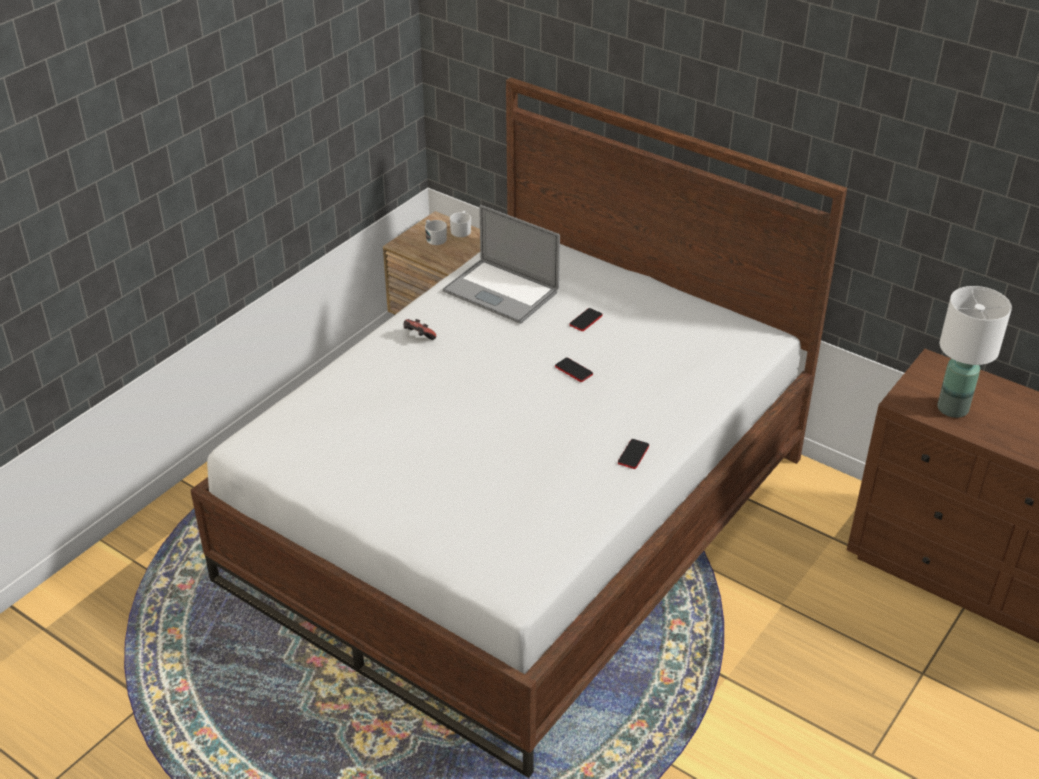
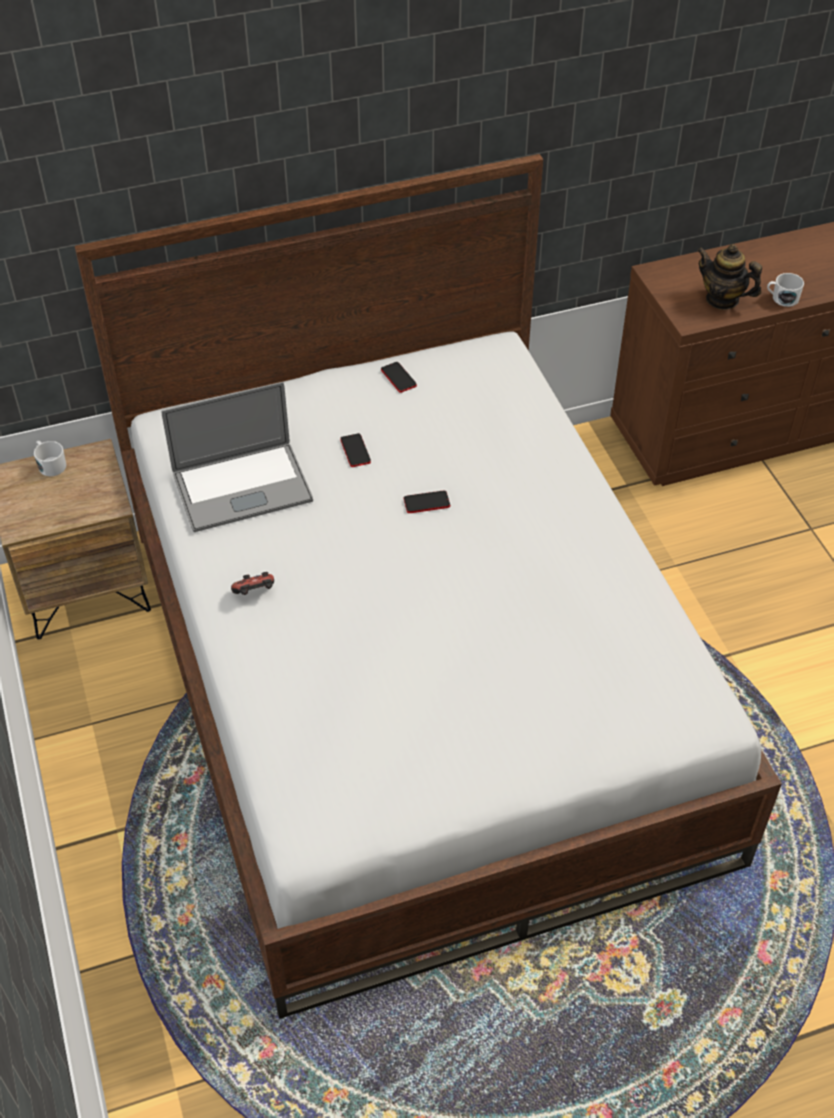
camera: 55 degrees left, 10 degrees up
(434, 238) = (39, 494): white mug -> white mug (781, 298)
(633, 454) = (588, 529): phone -> phone (398, 378)
(952, 409) = (722, 299): white table lamp -> teapot

